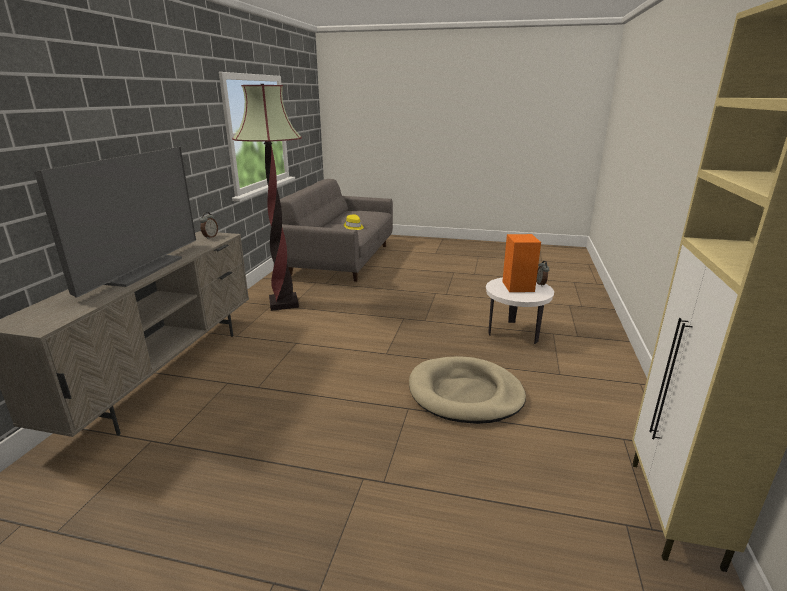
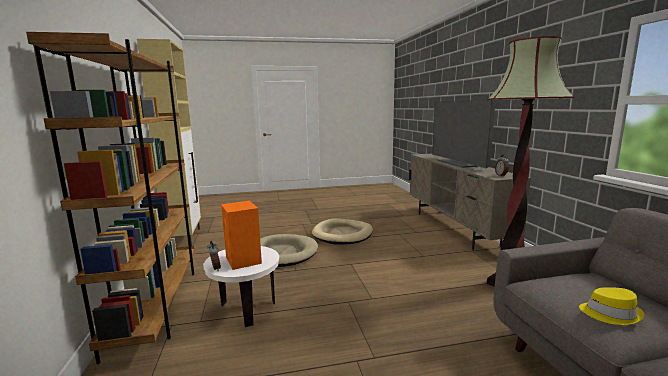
camera: 155 degrees right, 10 degrees down
(339, 413) = (343, 234): none -> beige dog bed
(605, 357) = (157, 304): none -> brown bookcase

